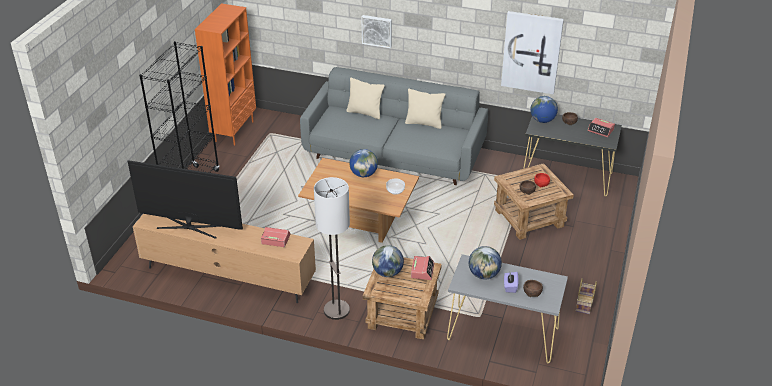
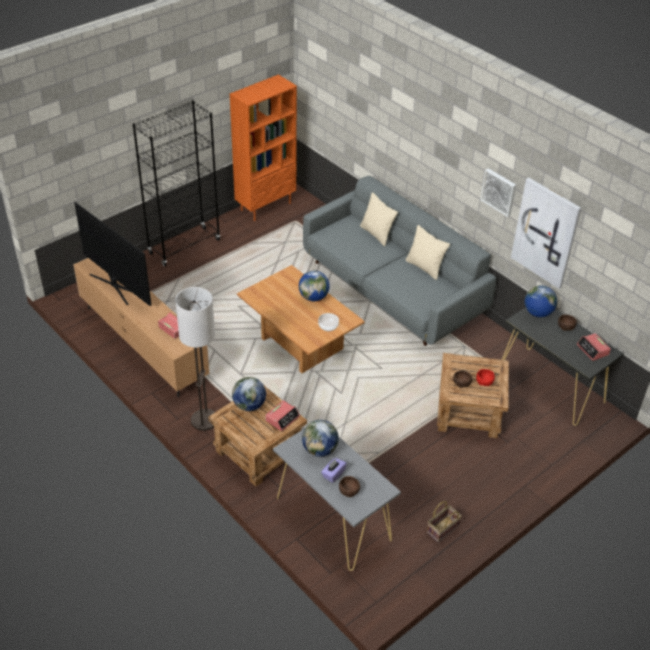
camera: 30 degrees right, 5 degrees up
(377, 30) = (409, 152): picture -> picture (499, 191)

